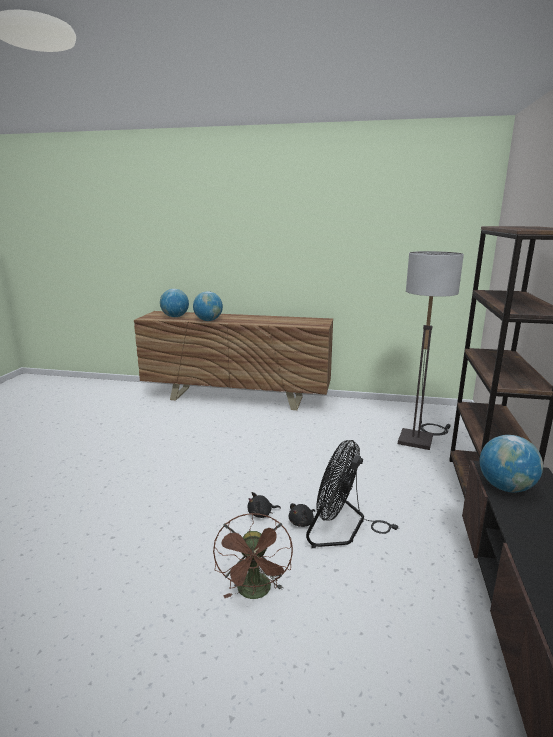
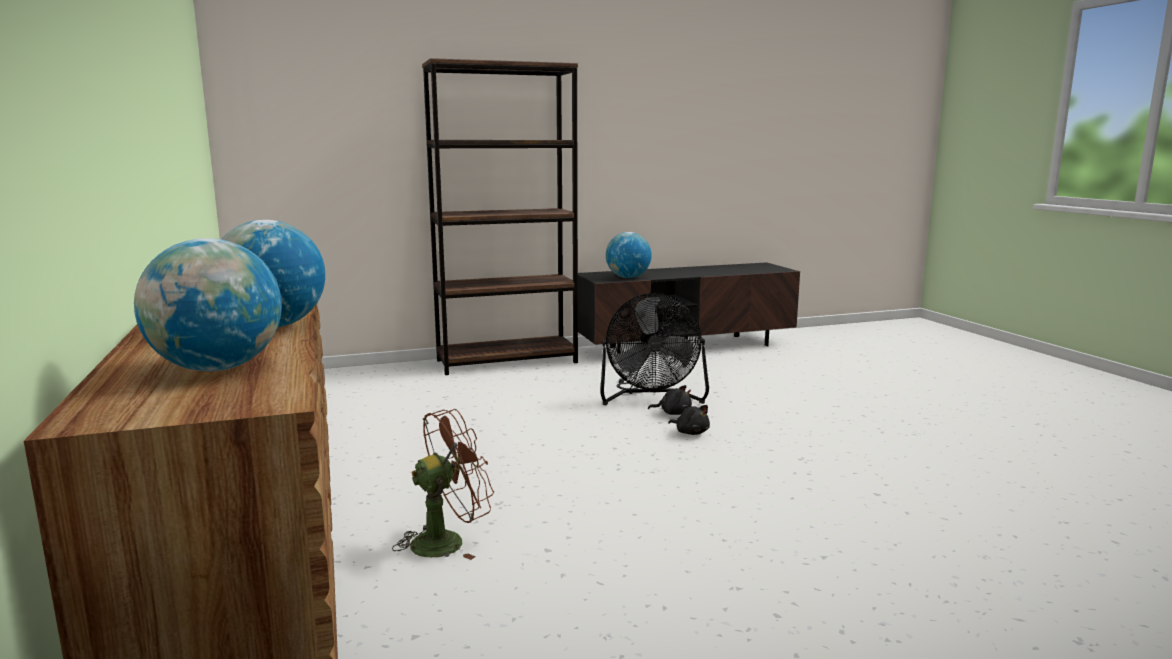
camera: 120 degrees left, 5 degrees down
(255, 593) = (793, 410): brown fan -> brown fan (447, 541)
(421, 437) = (386, 390): floor lamp -> none

